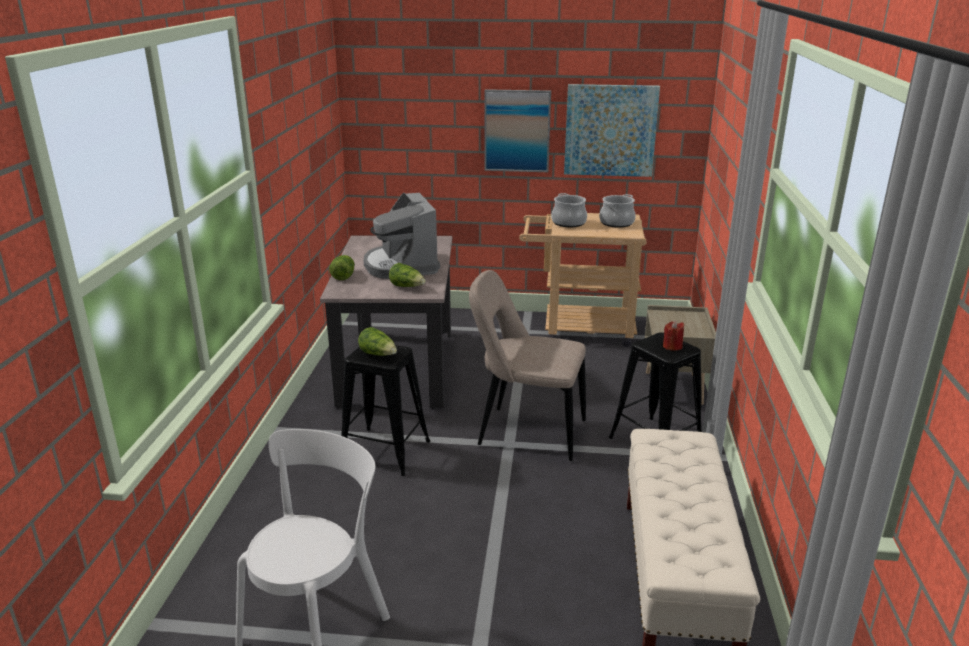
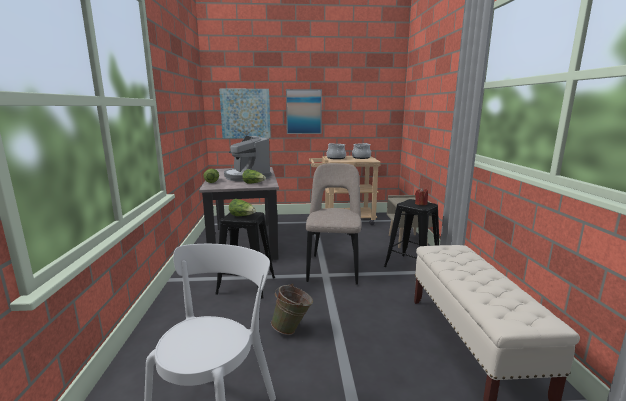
camera: 10 degrees left, 10 degrees down
(434, 529) = (292, 329): none -> green bucket
(526, 432) = (334, 268): beige chair -> beige chair turned 90 degrees clockwise
(610, 130) = (353, 110): picture -> picture (245, 113)

